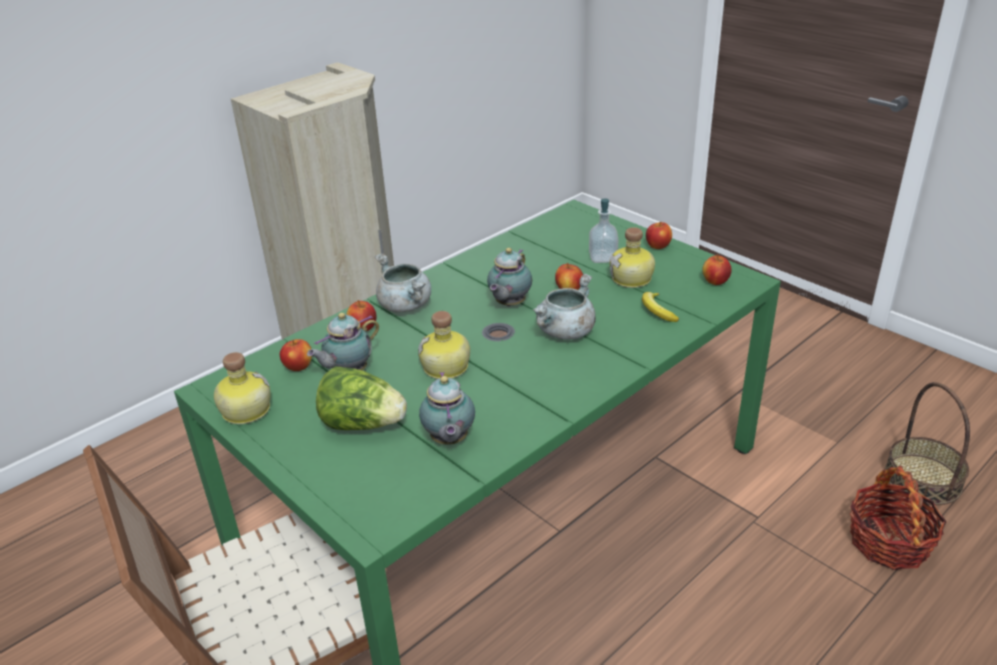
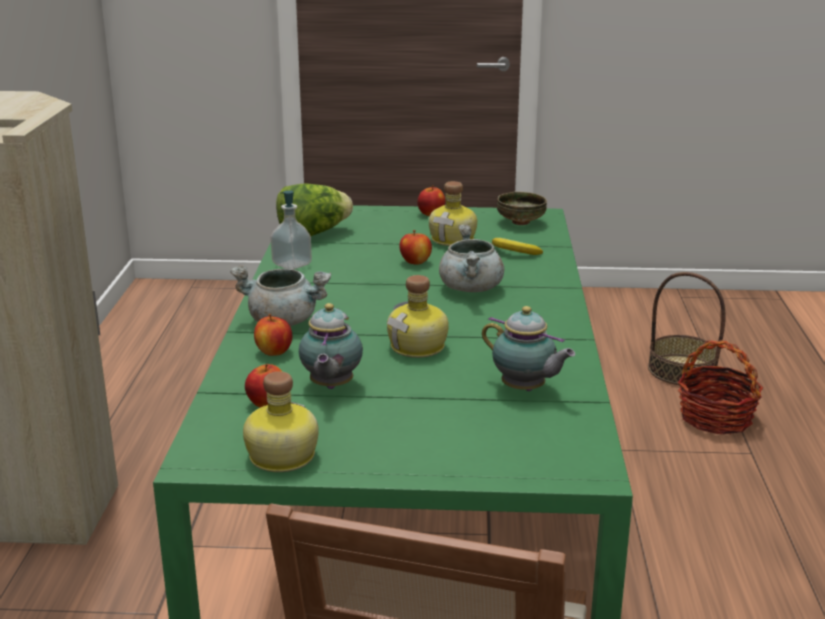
camera: 45 degrees left, 10 degrees down
(363, 424) = (426, 413): lettuce -> lettuce (313, 233)
(509, 304) = (383, 288): teapot -> none
(603, 258) = (400, 234): soap dispenser -> soap dispenser (292, 264)
(715, 282) = (520, 222): apple -> bowl

